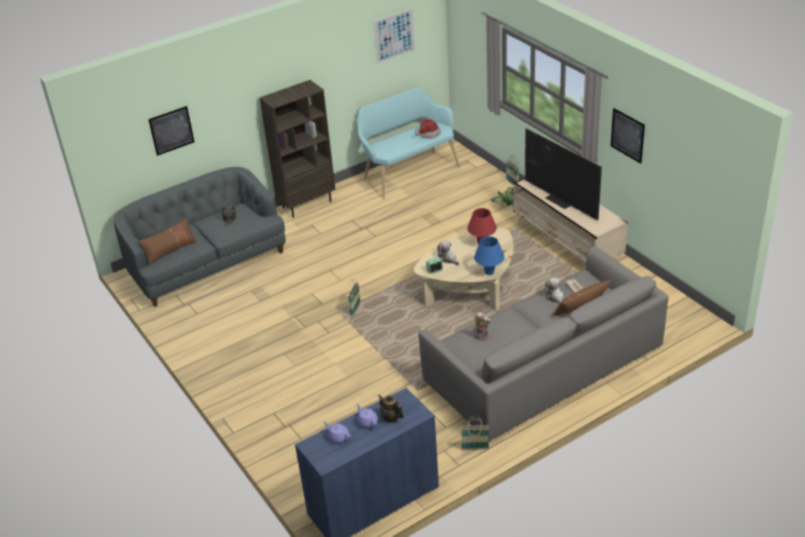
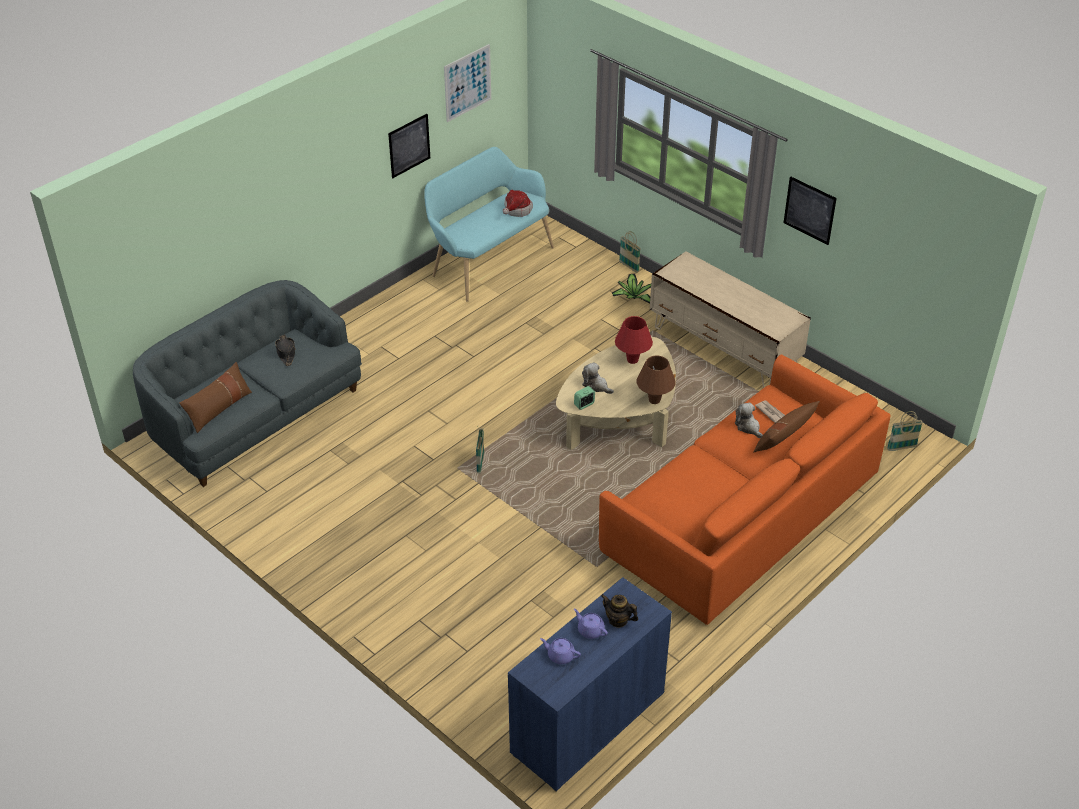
camera: 15 degrees left, 5 degrees up
(171, 130) = (200, 242): picture -> picture (409, 145)
(307, 204) = (366, 318): brown bookcase -> none
(475, 448) = (692, 636): basket -> basket (901, 448)
(482, 336) = (674, 490): plush toy -> none
(489, 272) = (654, 400): blue table lamp -> brown table lamp
(543, 362) = (741, 511): grey sofa -> orange sofa
(560, 200) = (719, 294): television -> none

